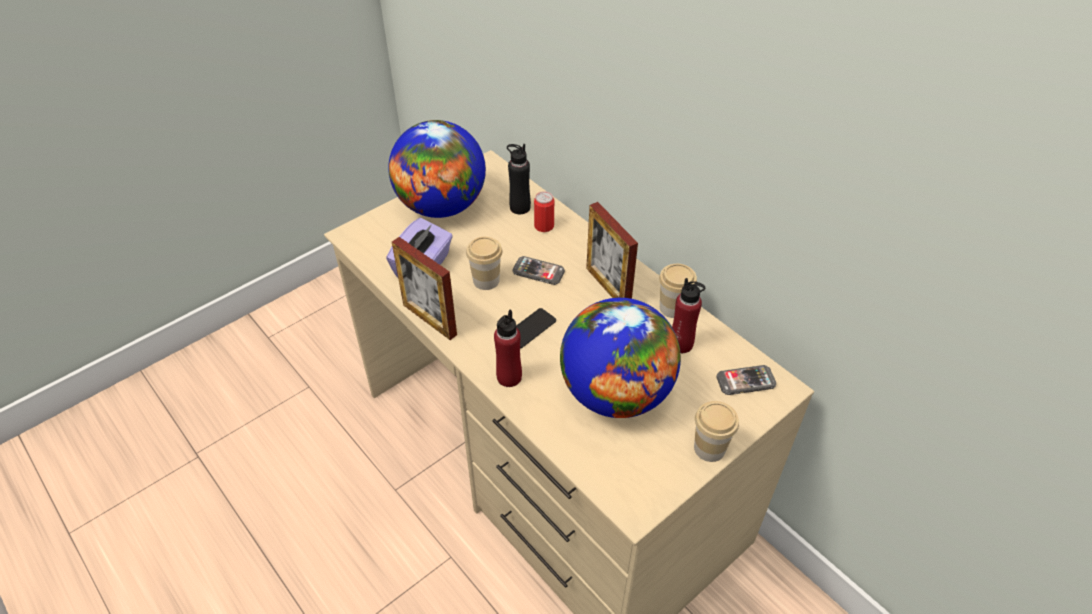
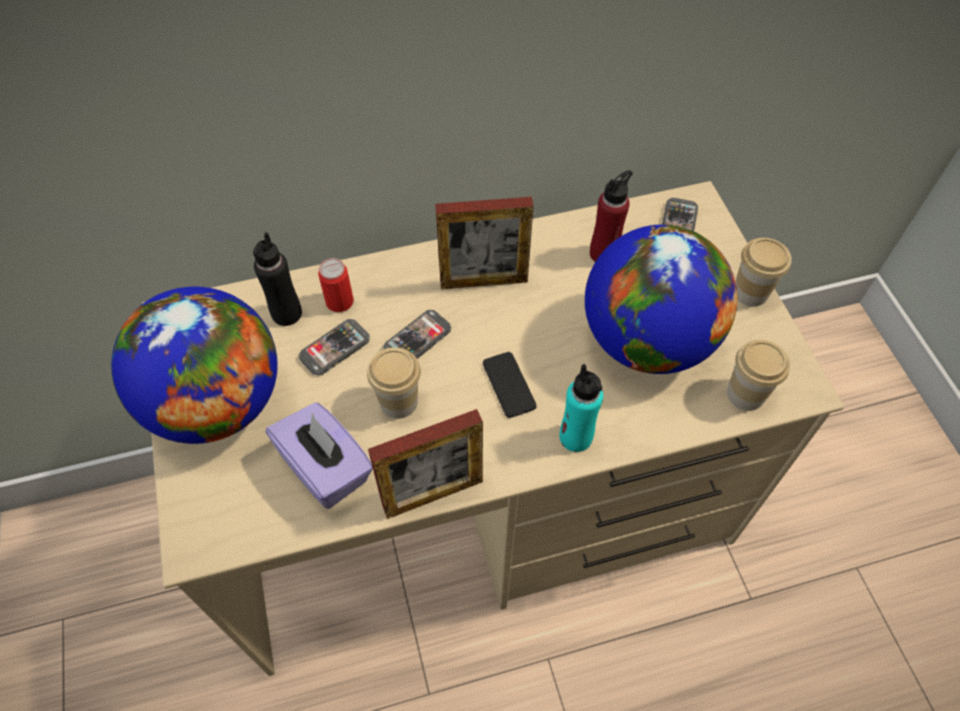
camera: 65 degrees left, 10 degrees up
(508, 237) = (335, 348): none -> phone
(509, 377) = (576, 437): red bottle -> turquoise bottle
(673, 308) = (548, 237): cup -> cup (745, 394)

